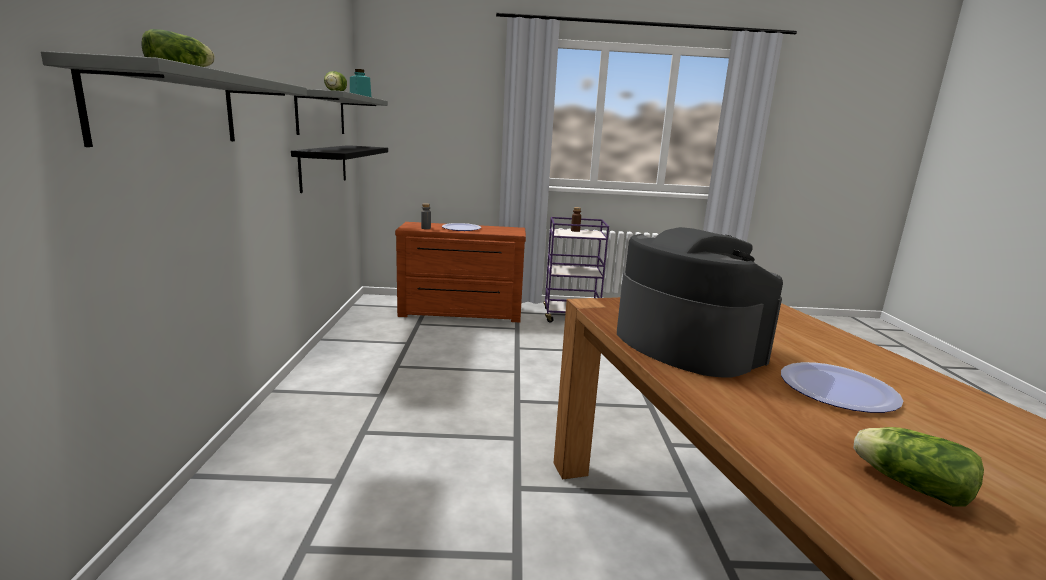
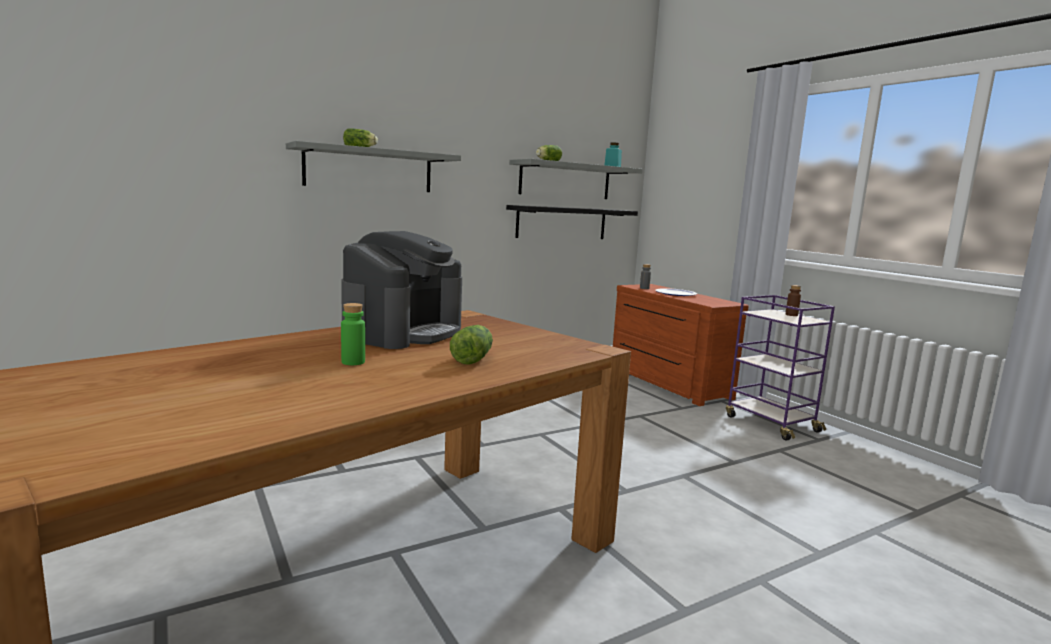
camera: 60 degrees right, 5 degrees down
(837, 389) = (353, 362): plate -> green bottle
(906, 483) = (199, 367): lettuce -> lettuce (473, 358)

